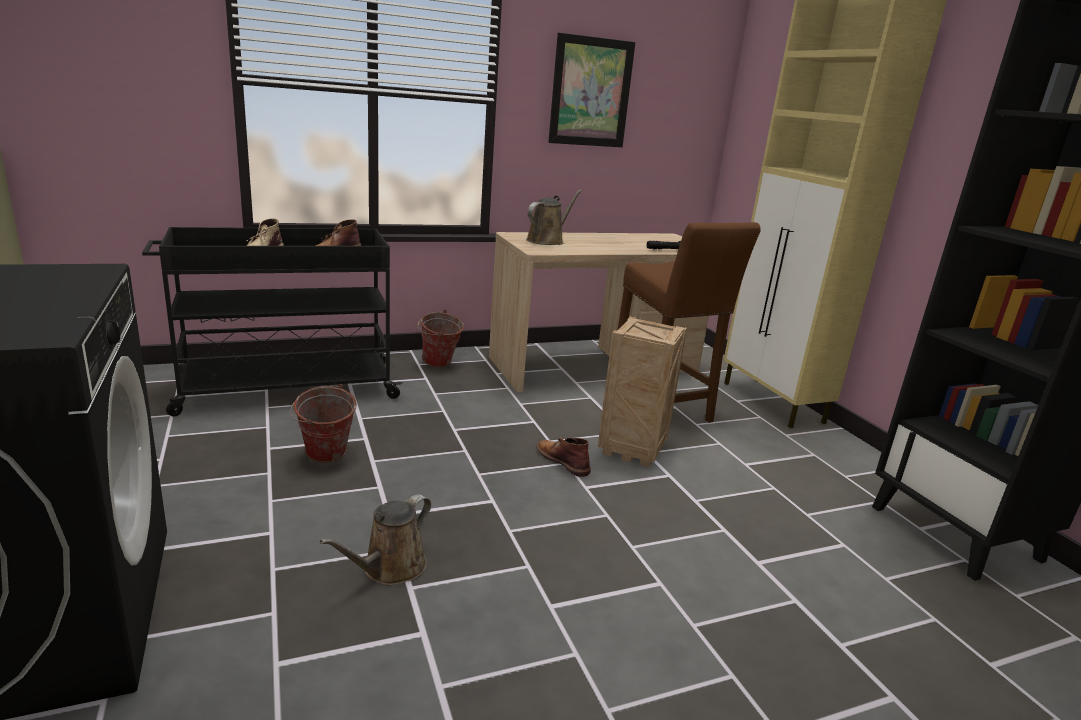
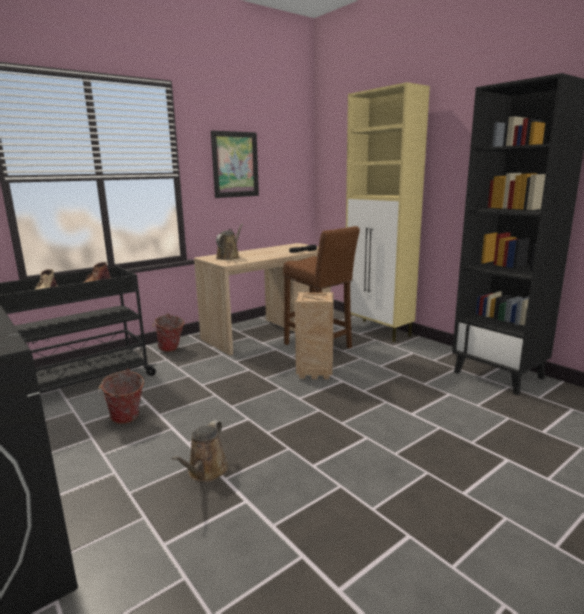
camera: 15 degrees left, 5 degrees down
(562, 460) = (278, 387): brown boot -> none

